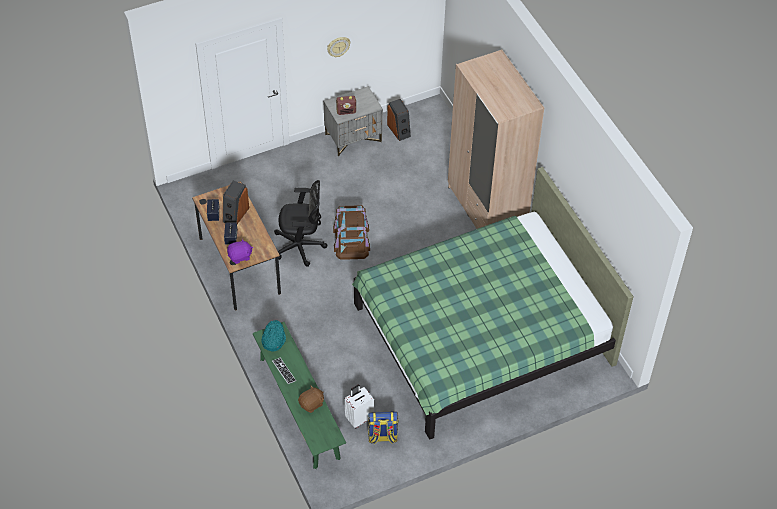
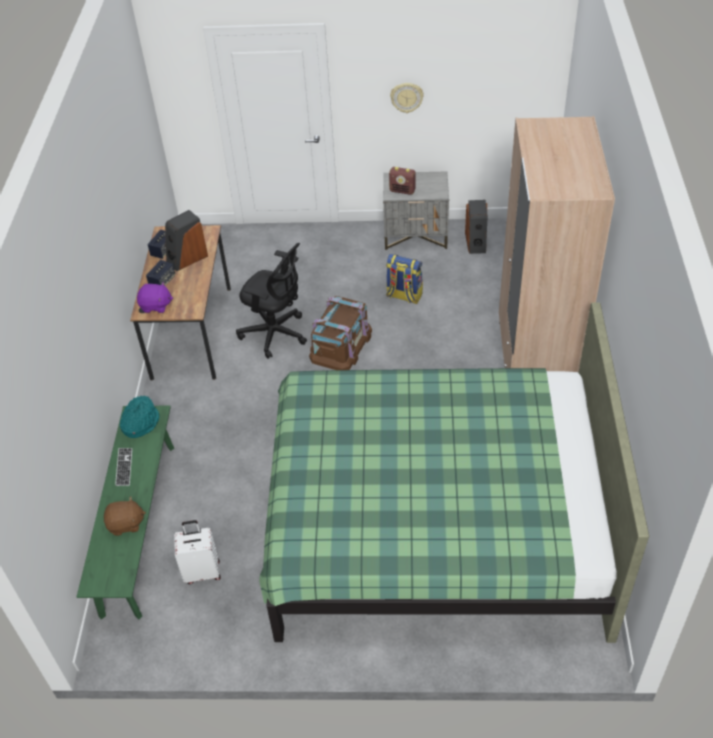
camera: 30 degrees right, 5 degrees down
(382, 437) = (215, 610): backpack -> backpack (403, 296)

